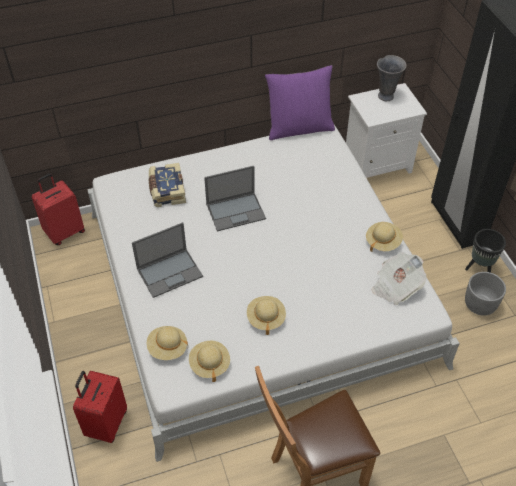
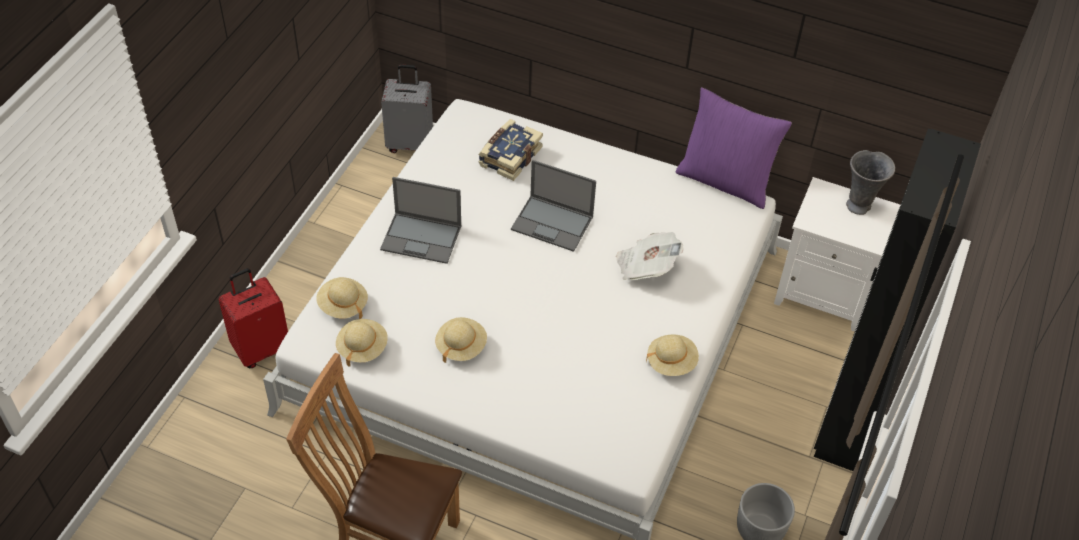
camera: 40 degrees right, 0 degrees up
(64, 232) = (410, 143): red suitcase -> grey suitcase
(396, 286) = (628, 415): newspaper -> newspaper (646, 267)
(479, 269) = (807, 494): black planter -> none

